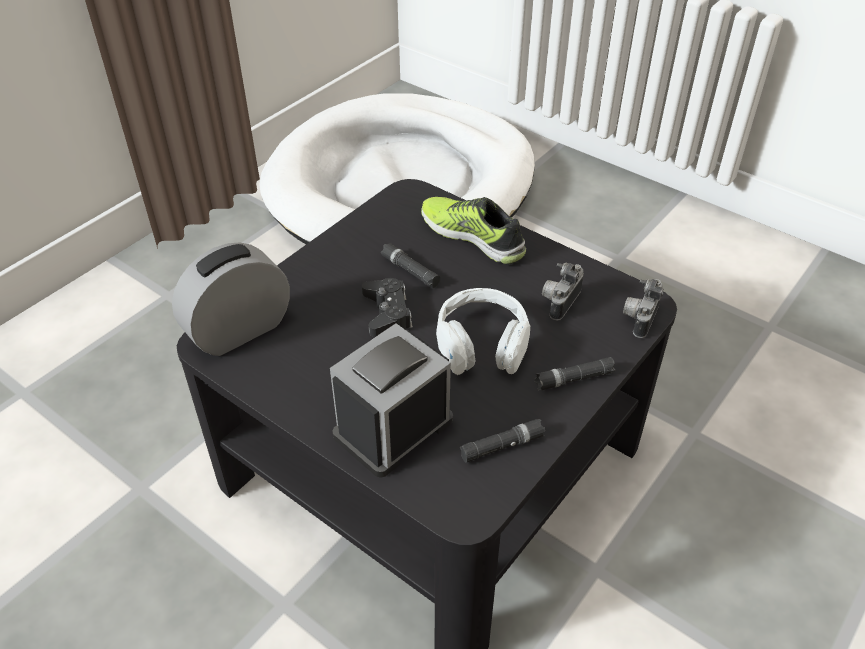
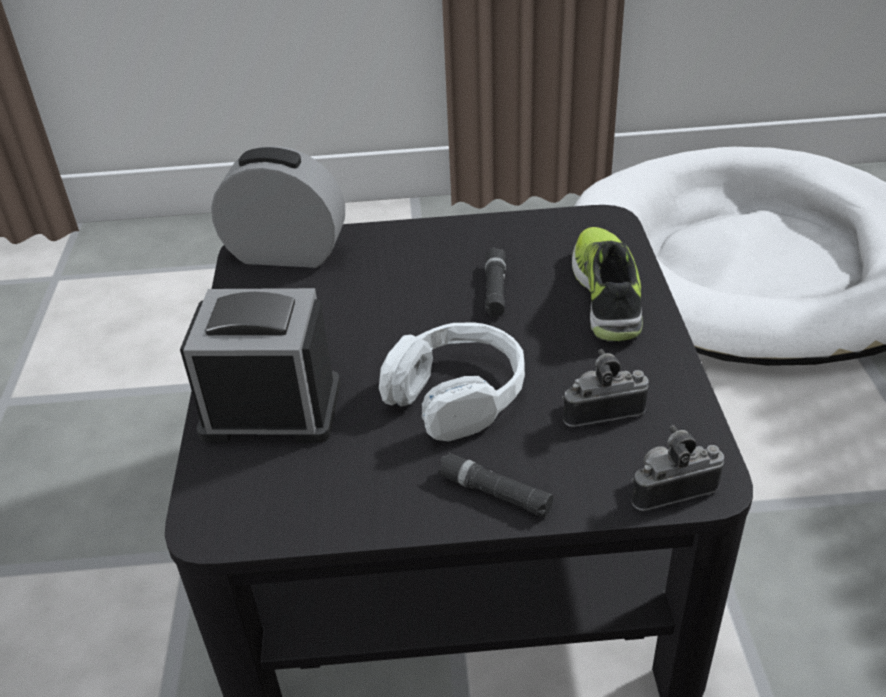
camera: 50 degrees right, 5 degrees down
(387, 313) = (417, 313): black game controller -> none
(502, 446) = (329, 497): black flashlight -> none

